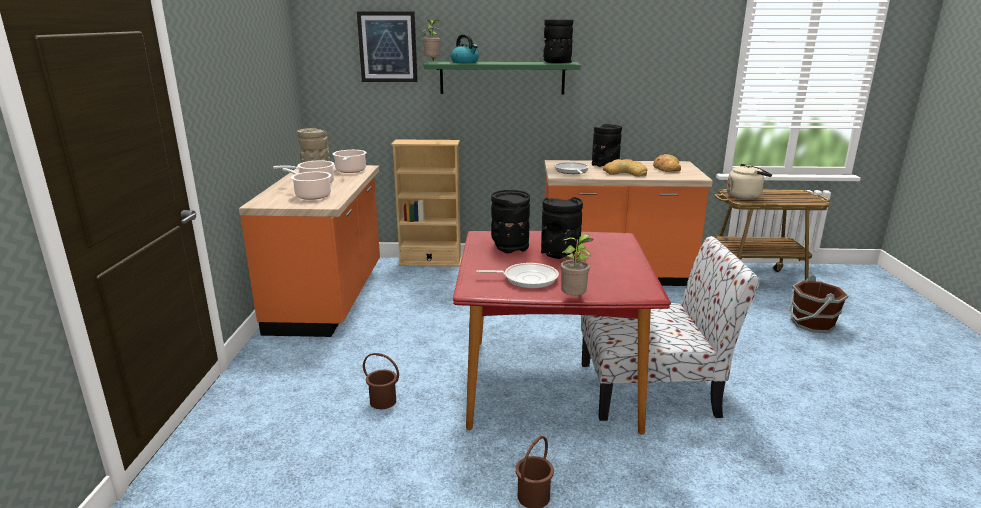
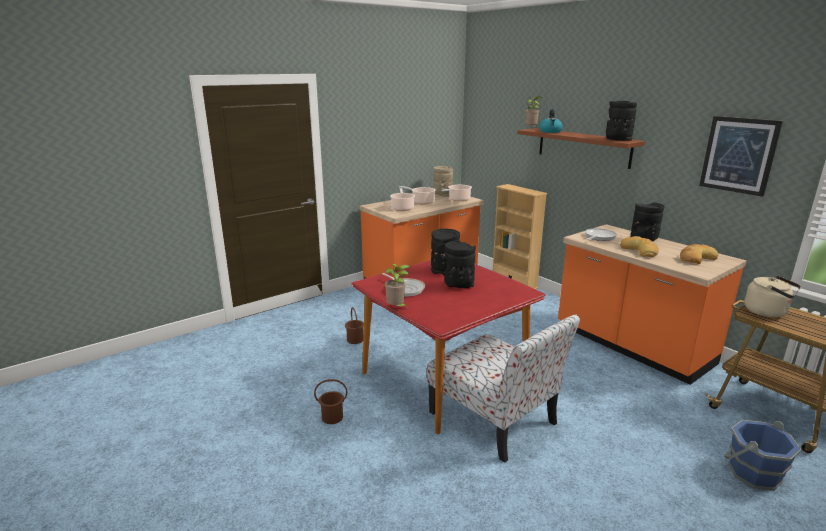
camera: 50 degrees right, 0 degrees up
(388, 47) = (512, 114): picture -> picture (738, 155)
(502, 78) = (583, 147): green shelf -> brown shelf
(812, 324) = (753, 472): brown bucket -> blue bucket

